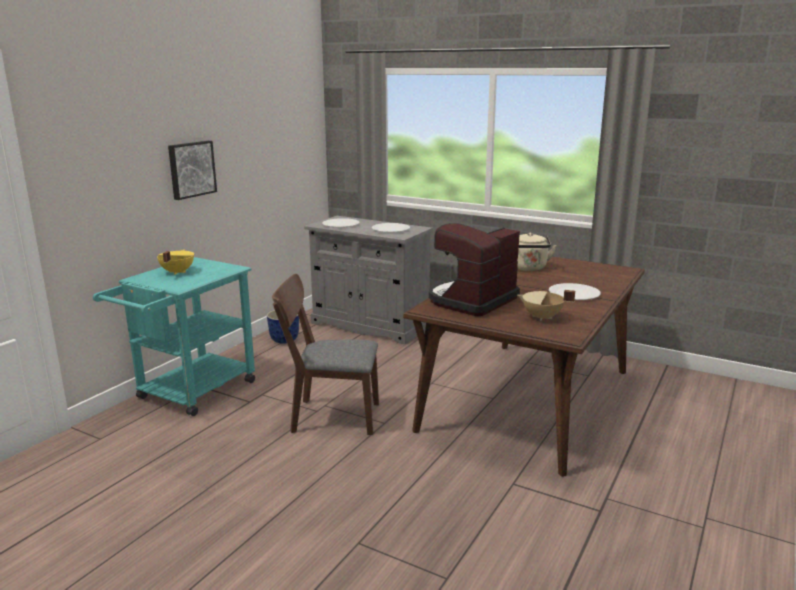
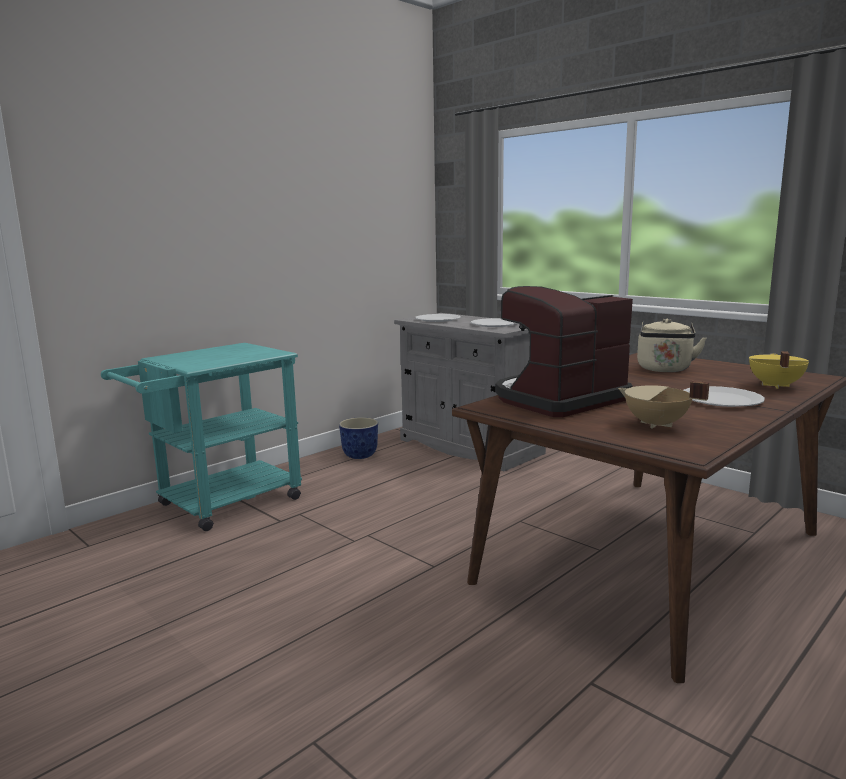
camera: 15 degrees right, 5 degrees down
(176, 272) = (209, 354): yellow cooking pot -> yellow cooking pot (774, 385)
(191, 169) = (248, 239): picture -> none
(328, 416) = (365, 549): brown chair -> none

